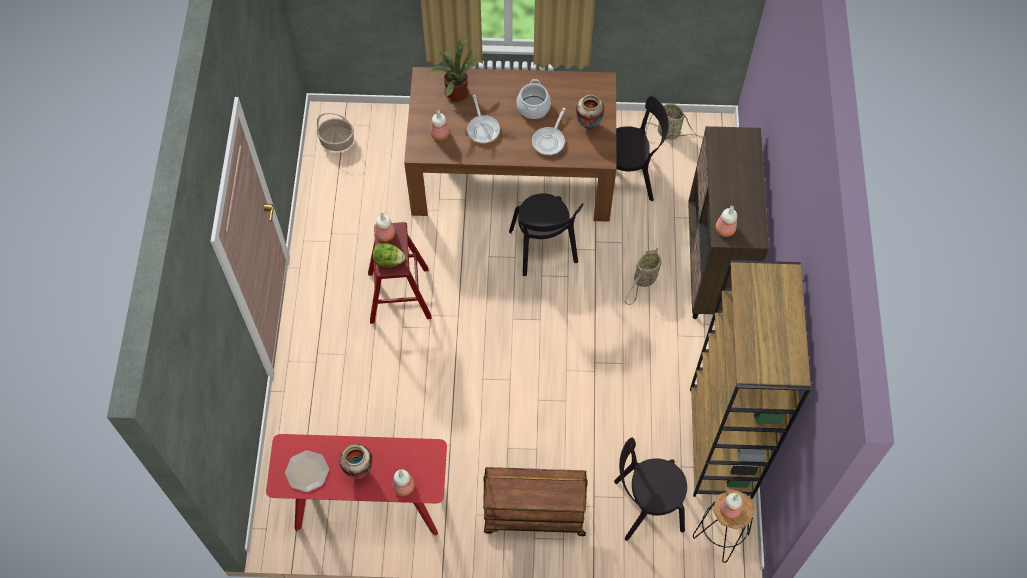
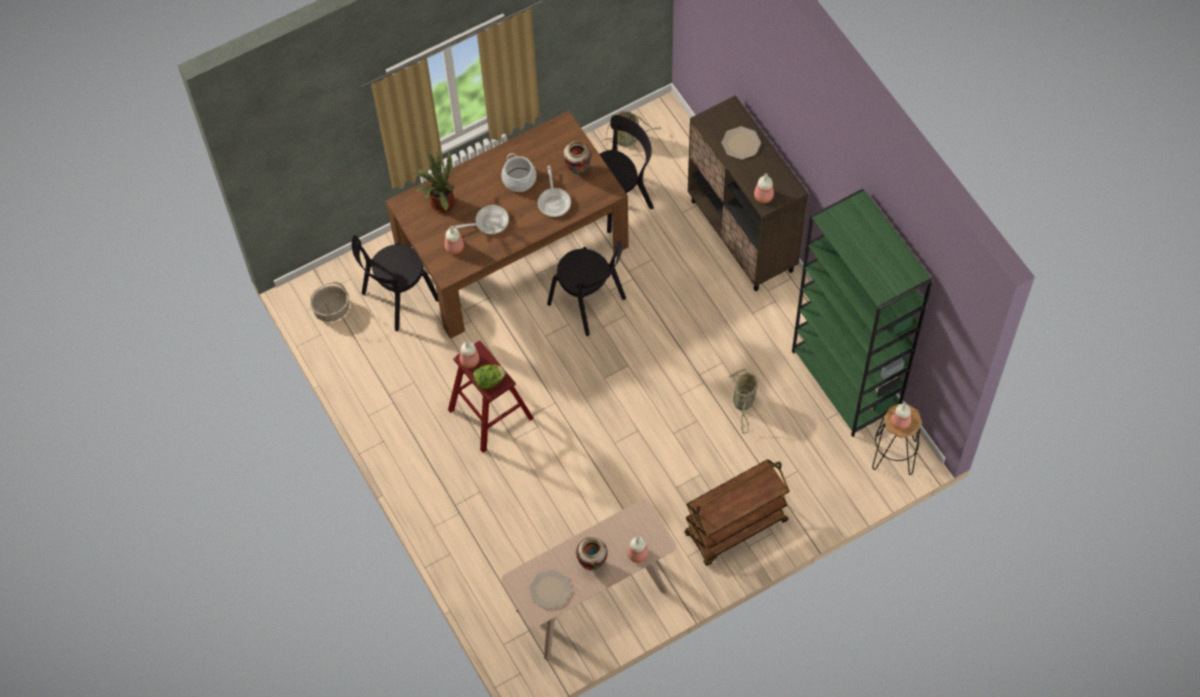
camera: 30 degrees left, 0 degrees up
(368, 503) = (591, 601): red console table -> beige console table
(483, 128) = (488, 222): frying pan -> frying pan turned 60 degrees counterclockwise
(644, 280) = (693, 281): basket -> basket (743, 402)
(644, 506) = (819, 468): black chair -> black chair (397, 298)
(721, 443) = (846, 381): brown bookcase -> green bookcase
(737, 172) = (741, 143): none -> plate

